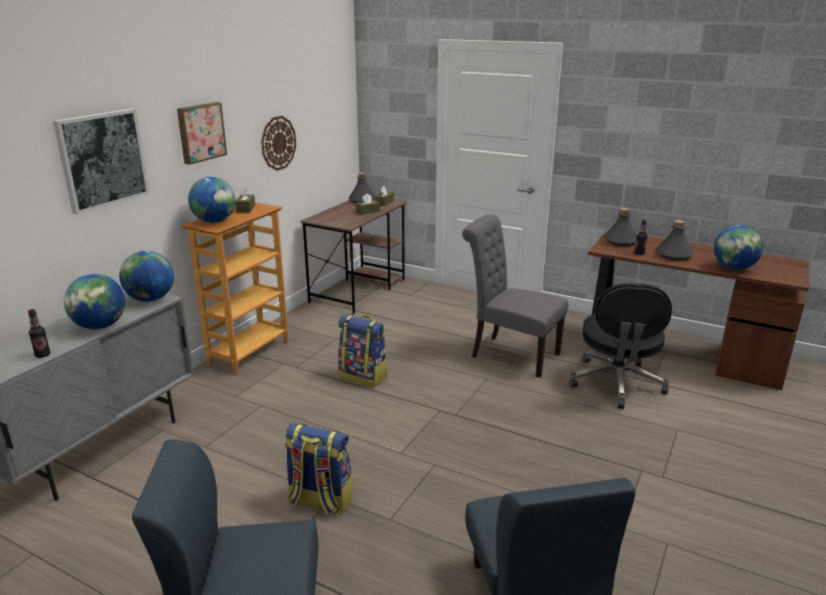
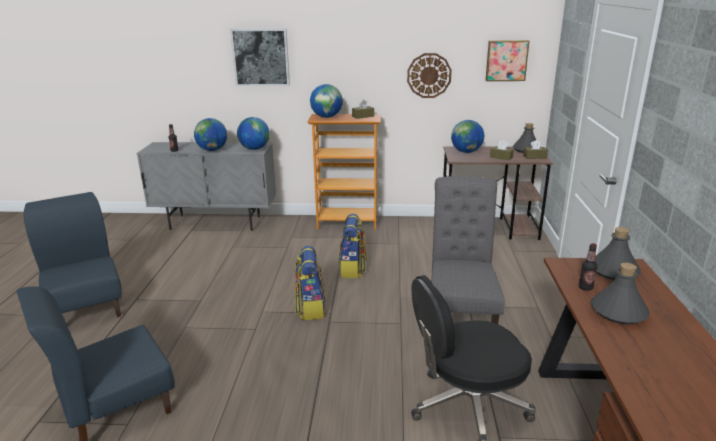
camera: 65 degrees right, 0 degrees up
(200, 132) = (344, 53): picture -> picture (506, 60)
(320, 501) = (194, 297): backpack -> backpack (310, 308)
(734, 268) = (636, 366): globe -> globe (466, 152)

